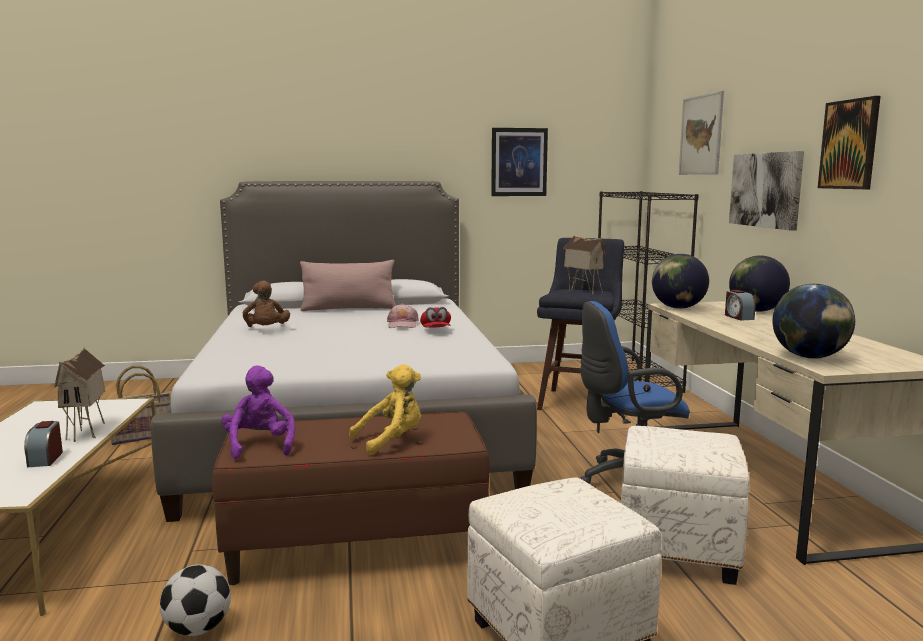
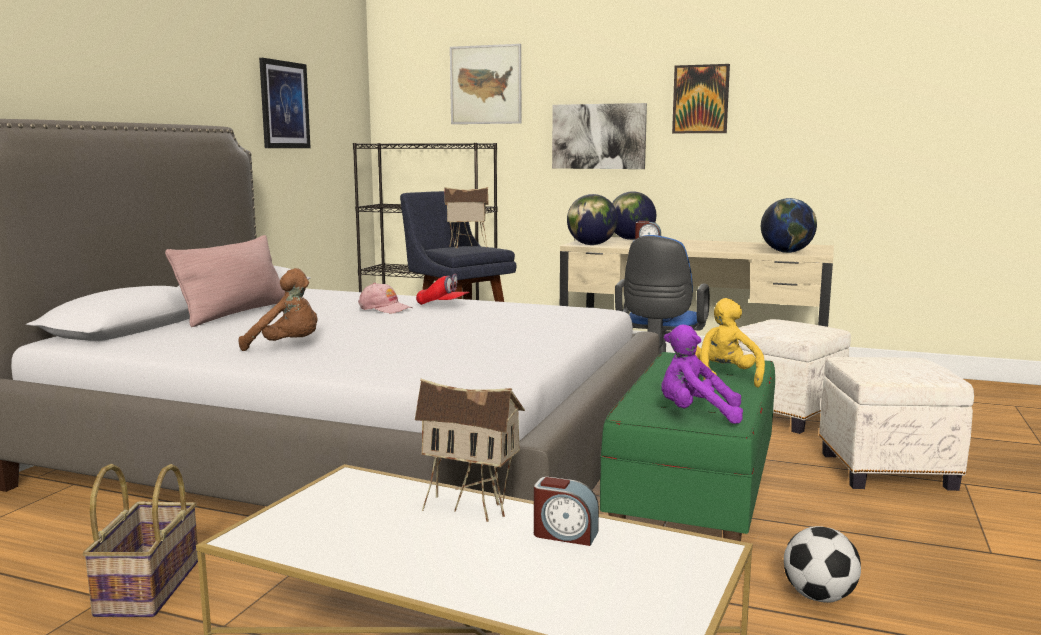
camera: 60 degrees left, 0 degrees up
(357, 545) = (693, 505): brown bench -> green bench

